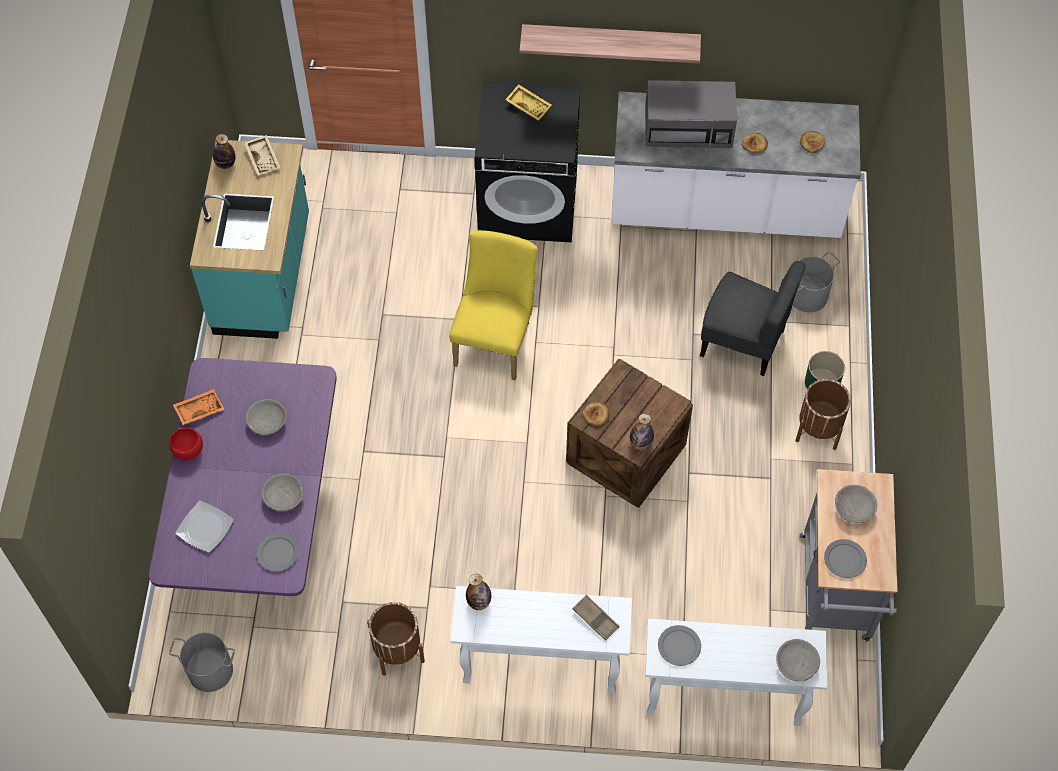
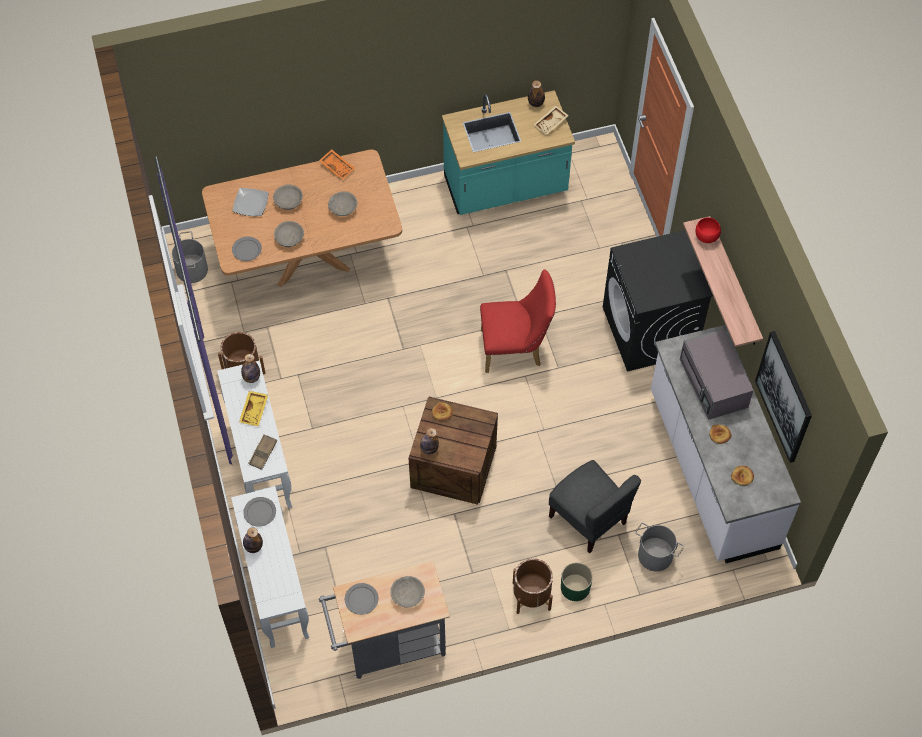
camera: 70 degrees right, 0 degrees up
(189, 451) = (303, 173): red bowl -> red bowl (706, 237)
(262, 524) = (308, 259): purple dining table -> brown dining table
(496, 339) = (516, 349): yellow chair -> red chair
(529, 105) = (676, 267): yellow tray -> yellow tray (255, 411)
(725, 667) = (253, 547): none -> bottle
(743, 342) = (588, 519): grey chair -> grey chair turned 45 degrees counterclockwise
(772, 46) = (784, 396): none -> picture
(796, 664) = (271, 593): grey bowl -> grey bowl (288, 201)

